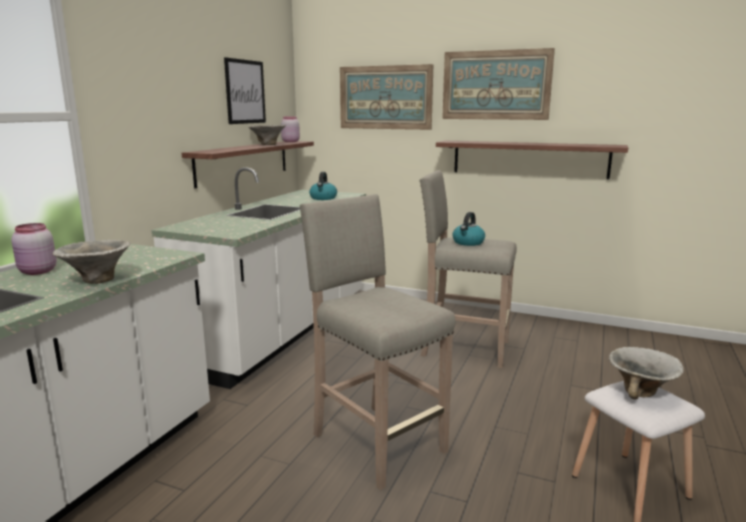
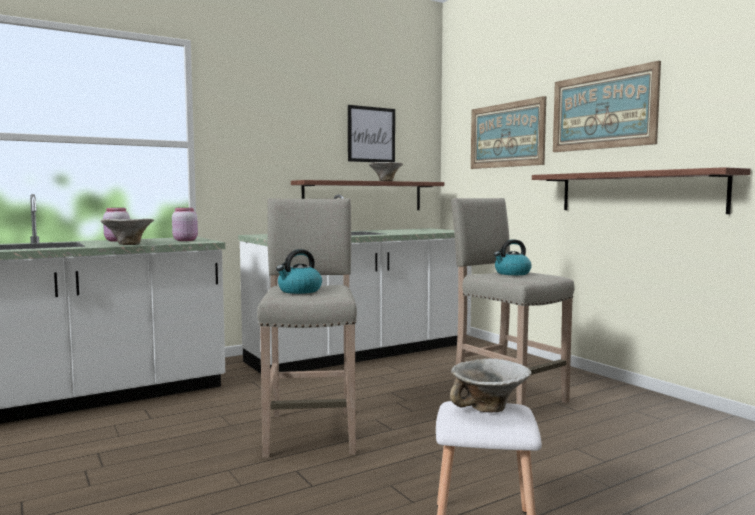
camera: 35 degrees right, 10 degrees down
(290, 141) = (420, 181): pink jar -> pink jar (185, 240)
(323, 198) = (424, 231): kettle -> kettle (299, 291)

